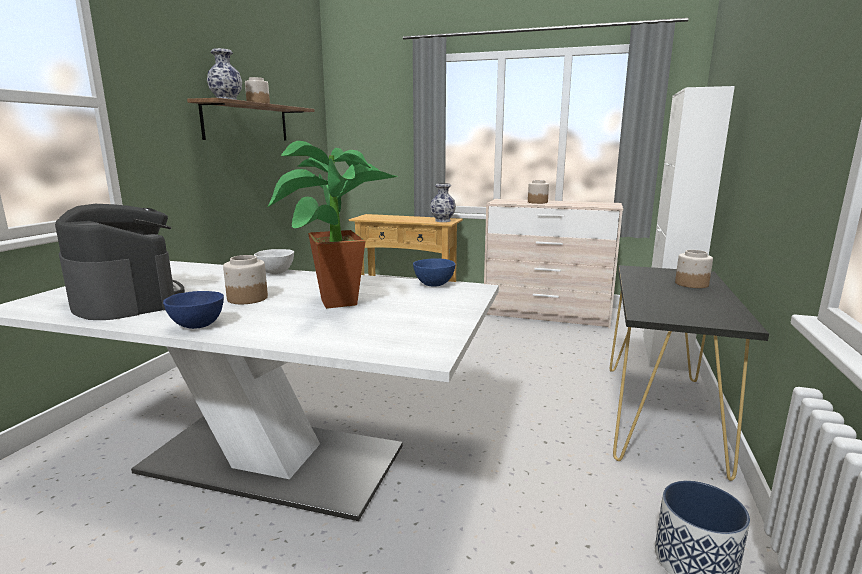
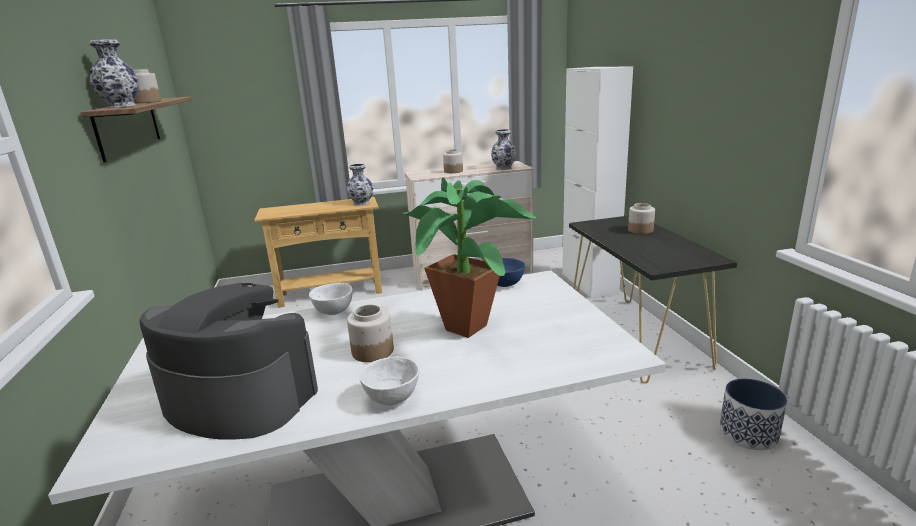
camera: 30 degrees left, 5 degrees up
(196, 325) = (391, 399): blue bowl -> white bowl
(591, 205) = (503, 168): none -> vase

